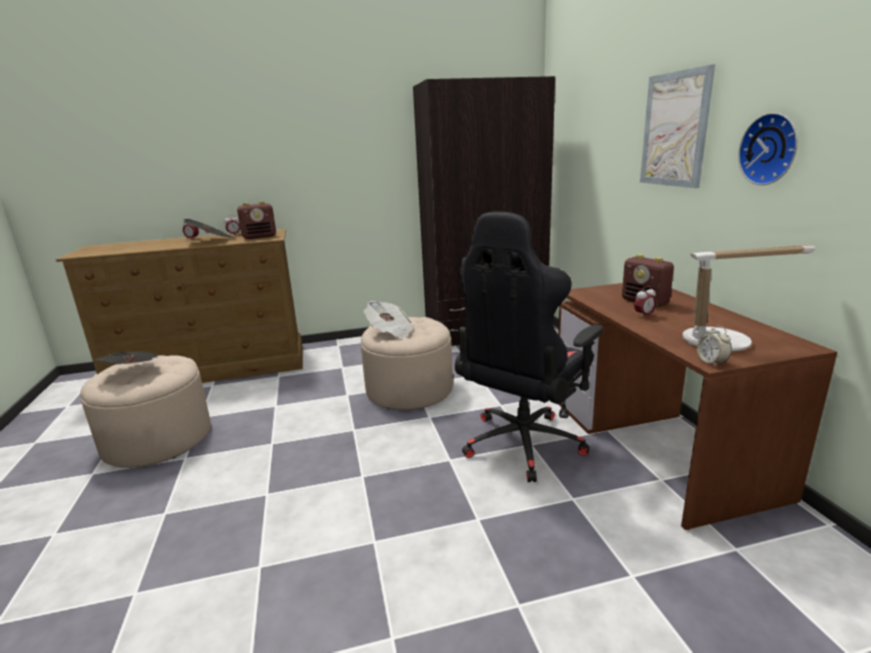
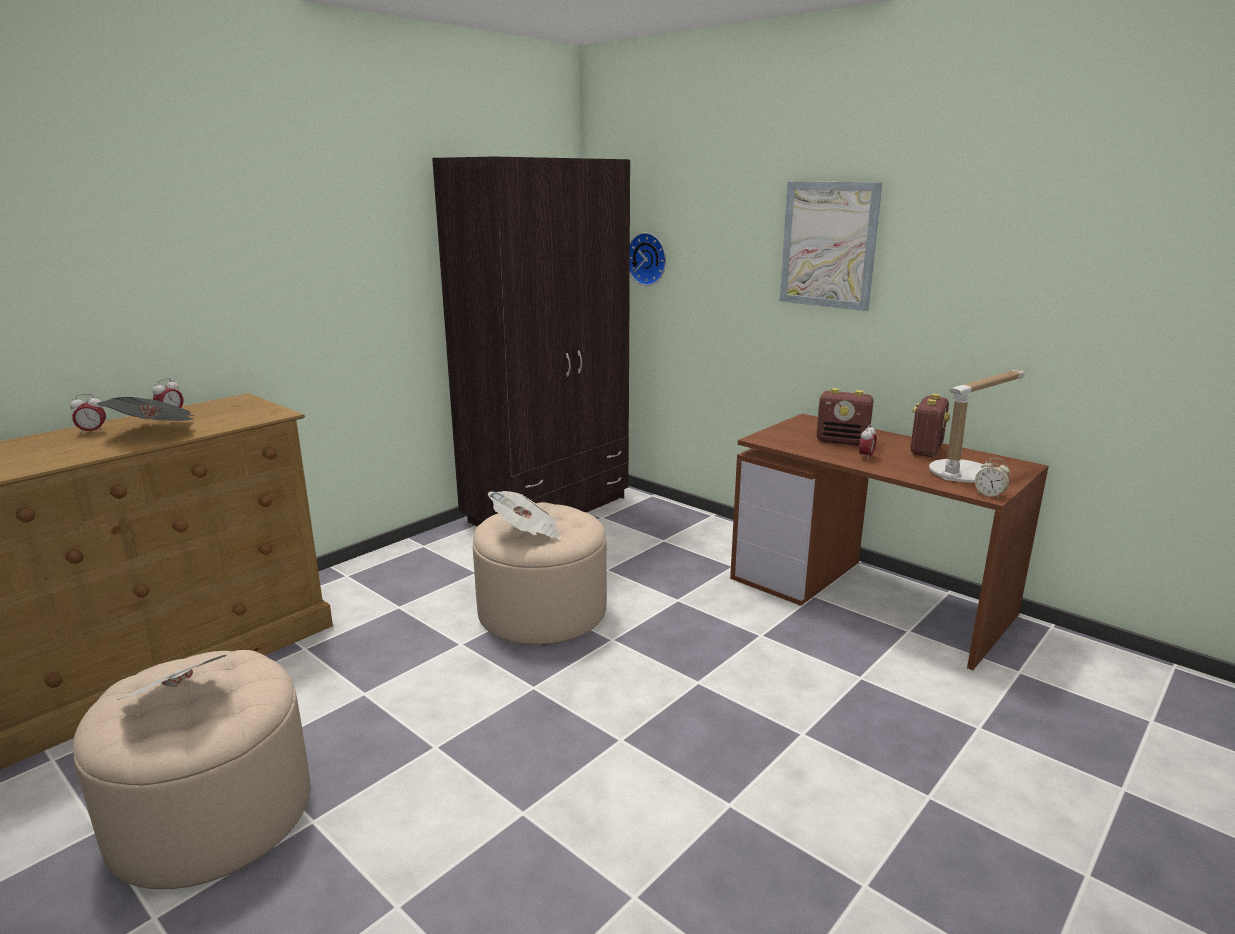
camera: 35 degrees left, 0 degrees up
(259, 237) = (241, 413): radio -> radio (926, 450)
(523, 443) = (752, 636): black office chair -> none
(771, 149) = (959, 276): wall clock -> wall clock (648, 259)

